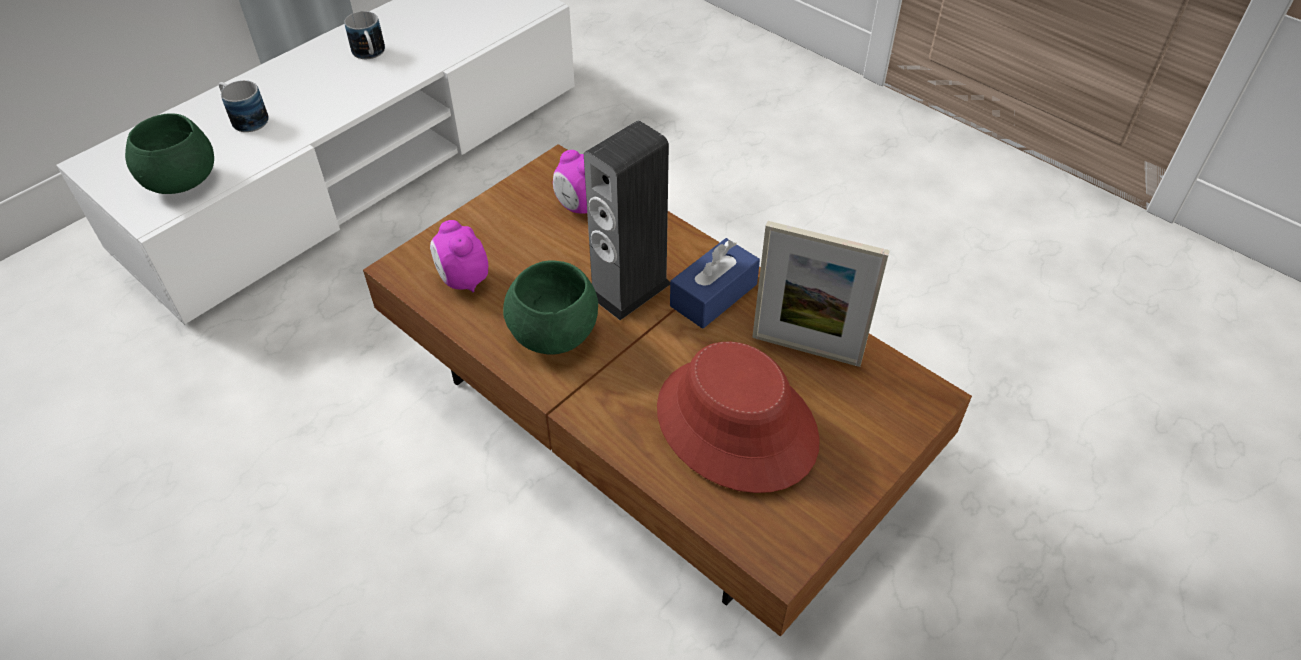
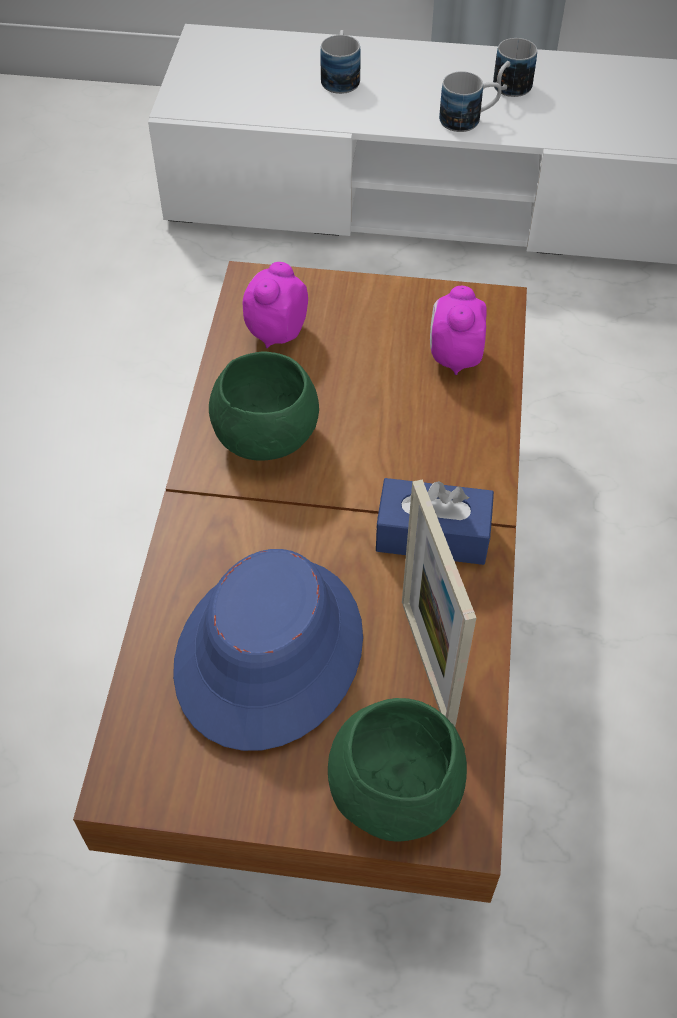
camera: 55 degrees right, 5 degrees up
(182, 181) = (233, 95): green bowl -> green bowl (395, 792)
(373, 86) = (468, 119): none -> mug
(629, 289) = (377, 460): speaker -> none
(735, 424) = (268, 651): red hat -> blue hat

